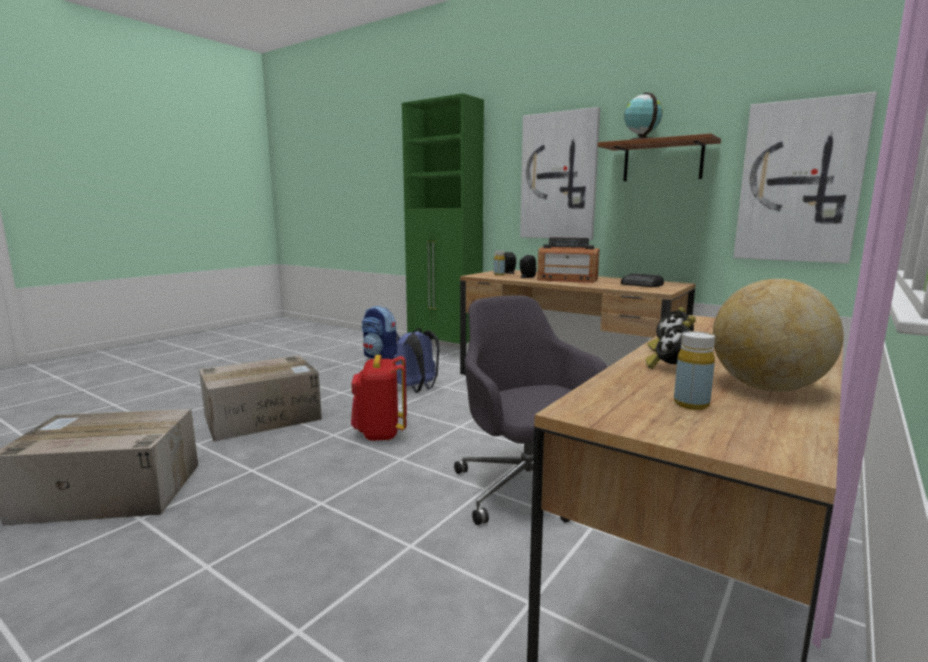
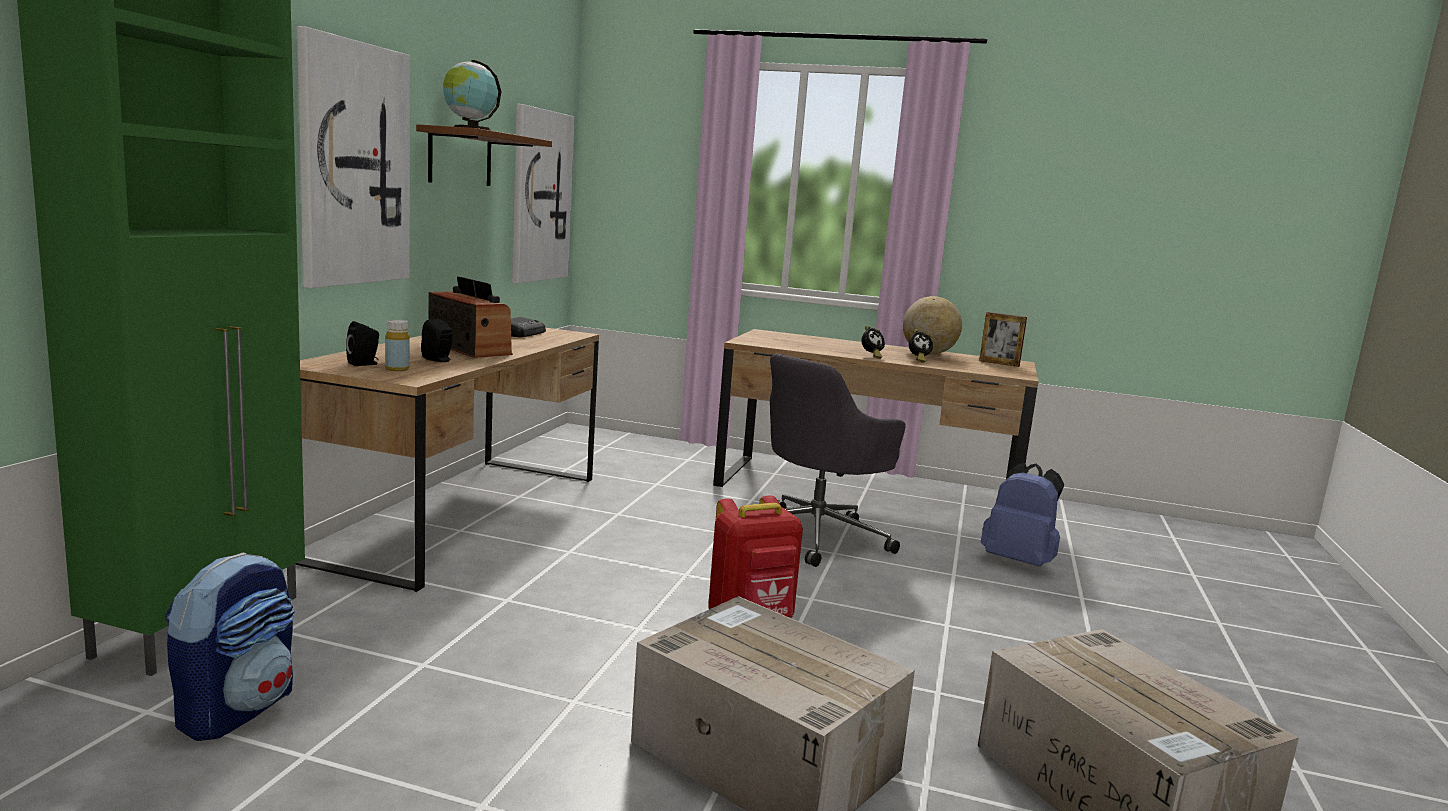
camera: 110 degrees left, 0 degrees up
(417, 388) = (526, 622): blue backpack -> blue backpack (1019, 561)
(567, 279) = (469, 348): radio -> radio turned 45 degrees counterclockwise
(691, 404) = (977, 363): yellow bottle -> none
(725, 427) = (999, 363): none -> picture frame

